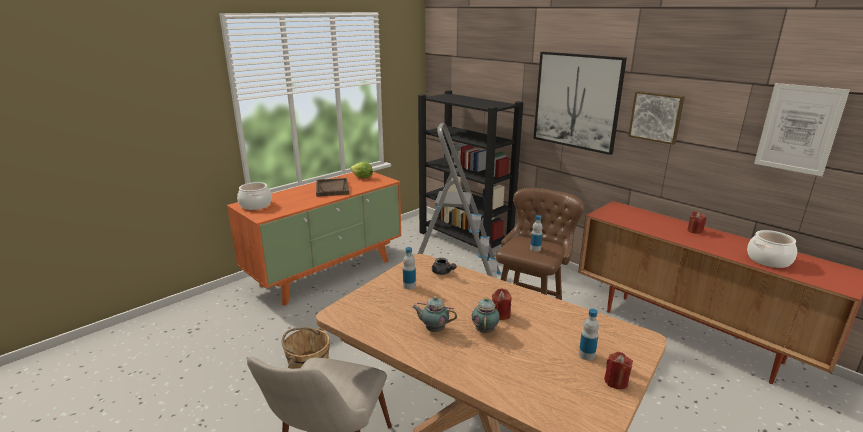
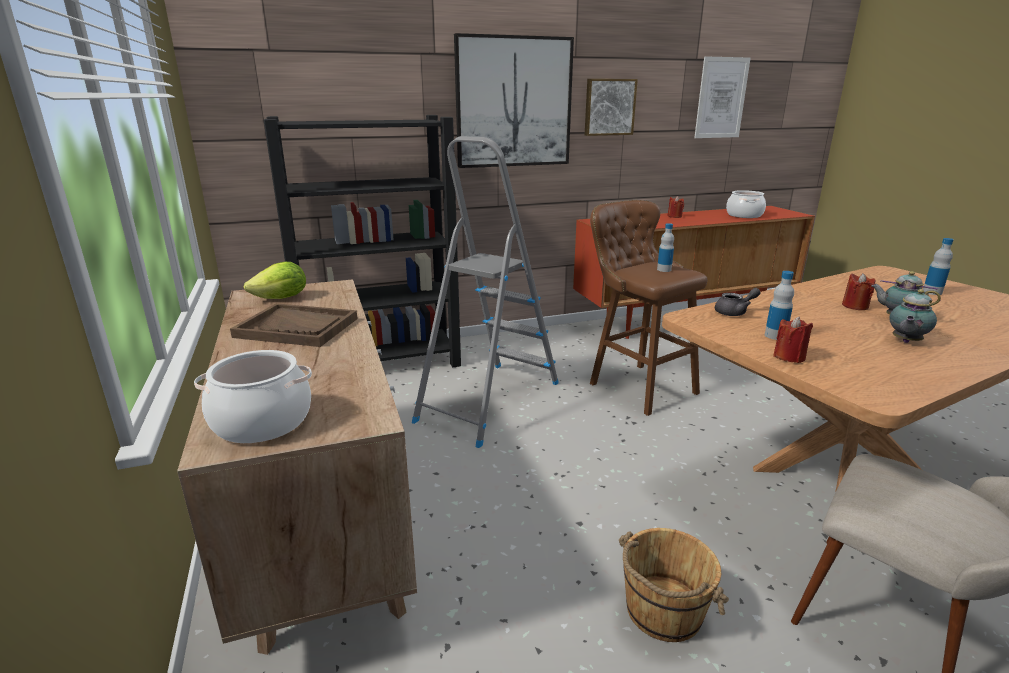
camera: 65 degrees left, 0 degrees up
(326, 272) = (322, 522): orange dresser -> green dresser
(616, 381) = (976, 292): red candle -> red candle (789, 357)

